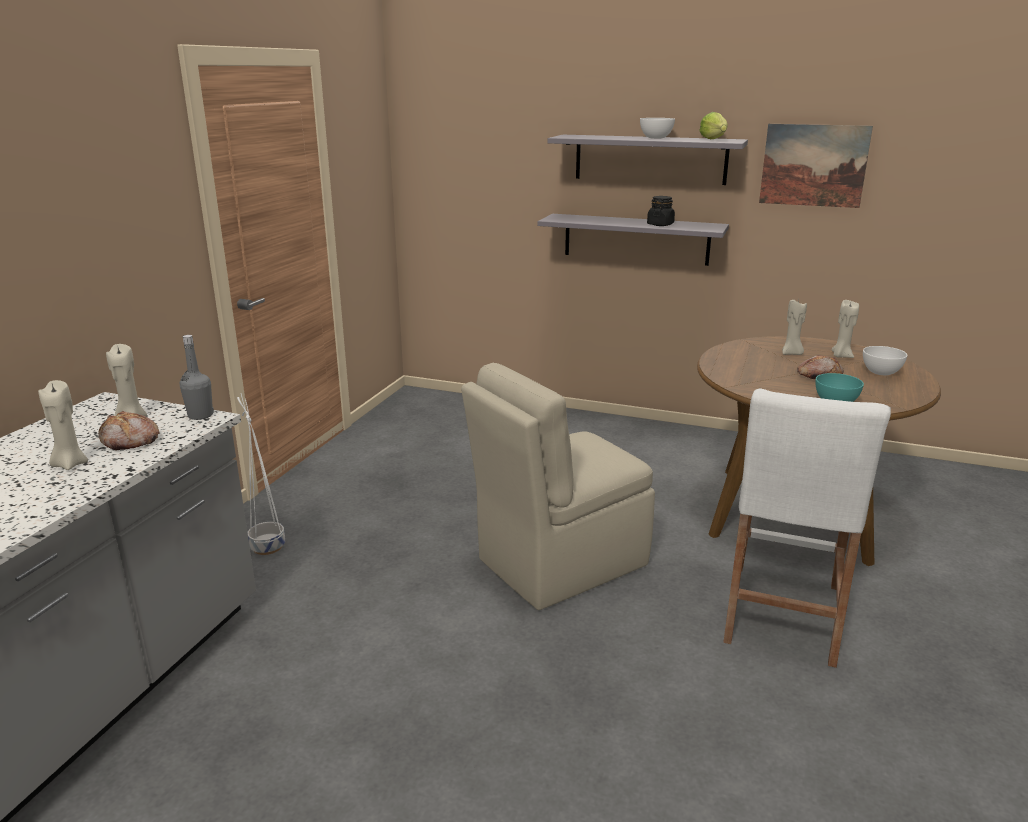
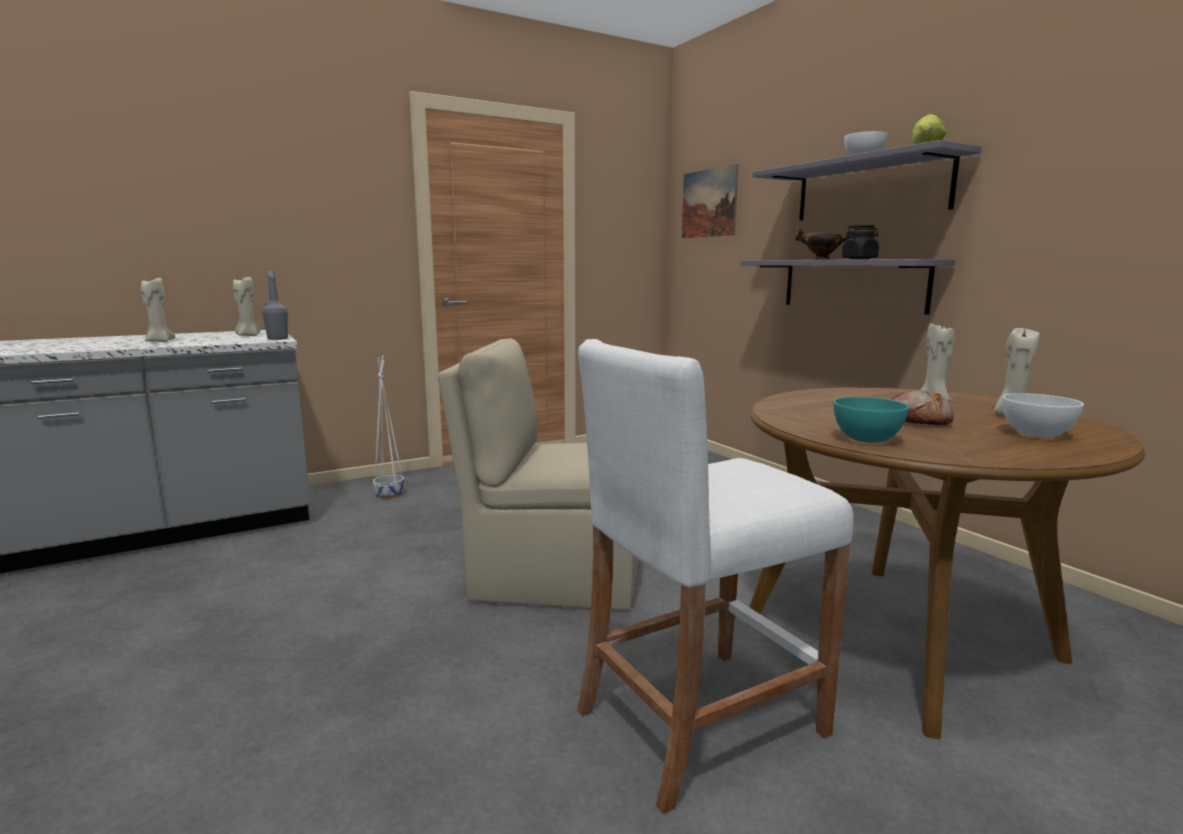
camera: 40 degrees right, 10 degrees down
(130, 441) = (212, 340): bread -> none
(617, 221) = (820, 259): none -> bowl
(813, 165) = (1072, 167): picture -> picture (709, 203)

